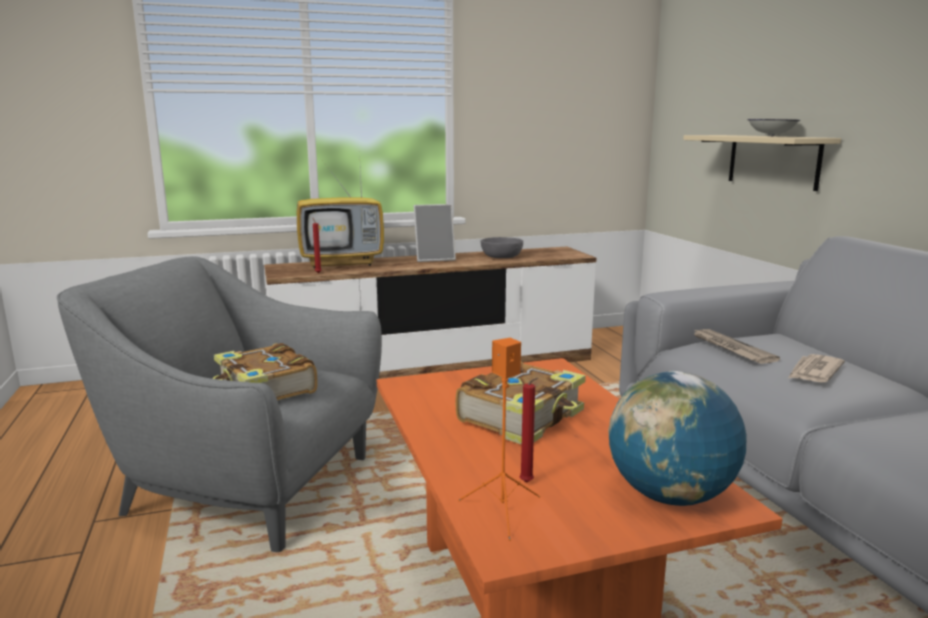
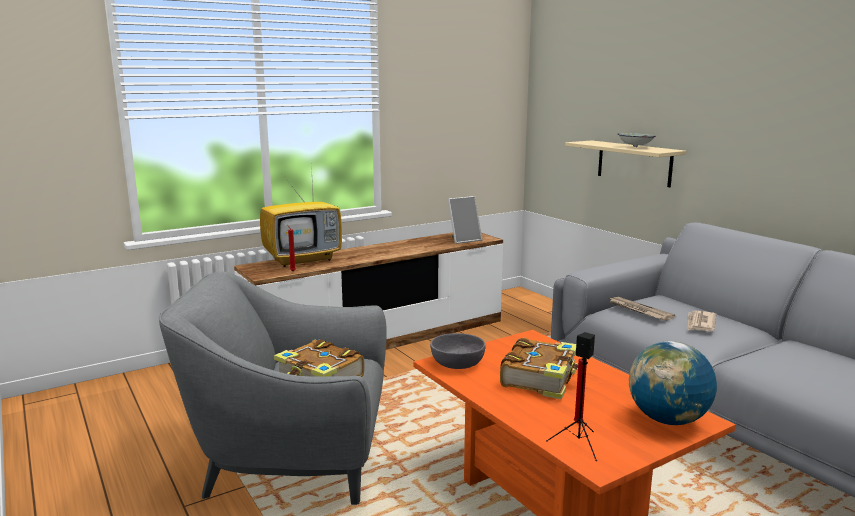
camera: 15 degrees left, 0 degrees up
(434, 259) = (377, 249): picture frame -> picture frame (464, 240)
(501, 257) = (429, 244): grey bowl -> grey bowl (457, 363)
(503, 512) = (579, 444): orange speaker -> black speaker

